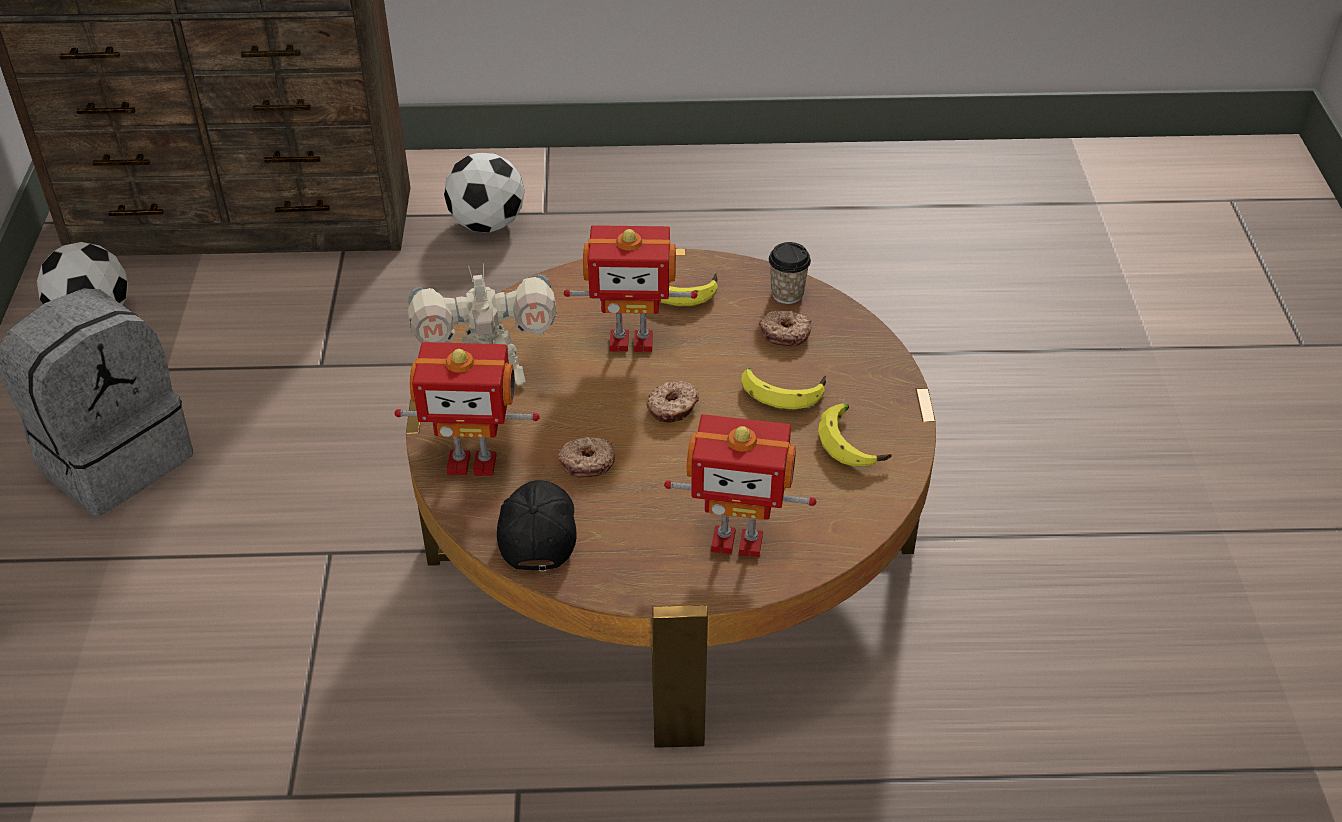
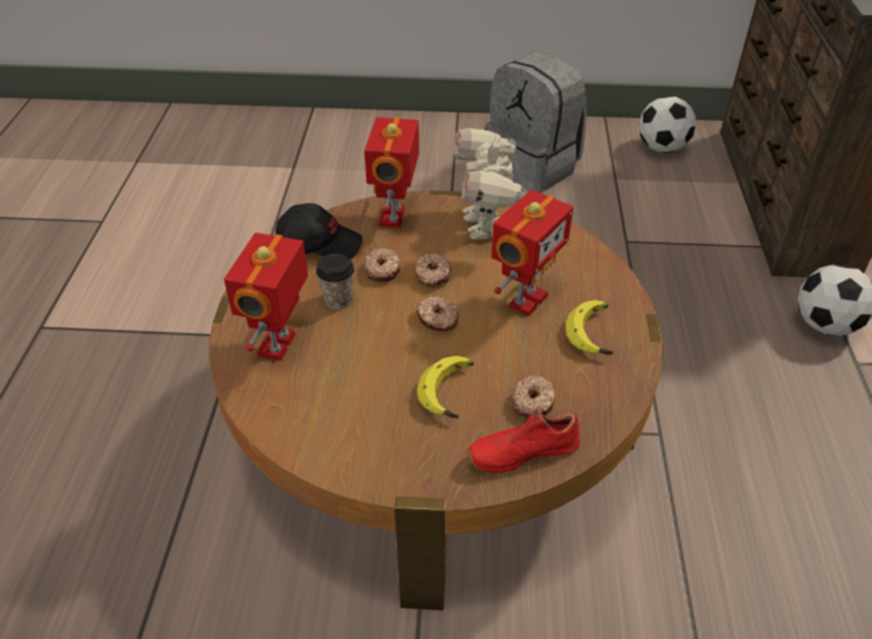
camera: 95 degrees right, 0 degrees up
(595, 417) = (432, 276): none -> donut
(631, 340) = (525, 300): toy robot -> toy robot turned 150 degrees counterclockwise
(787, 294) = (595, 411): cup -> cup (338, 299)
(847, 340) = (522, 451): none -> red shoe
(853, 442) = (375, 435): banana -> none

